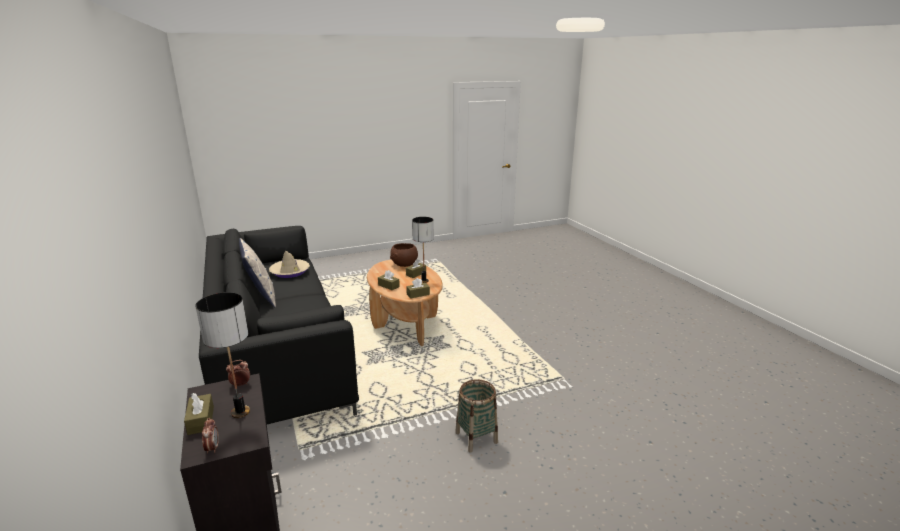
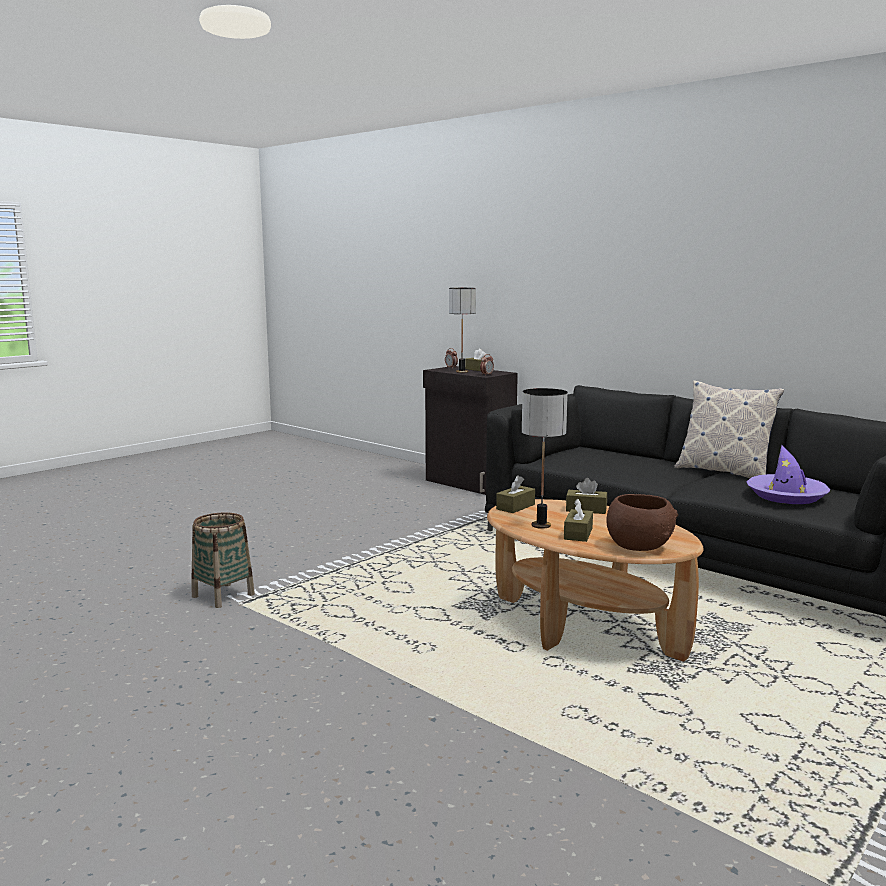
camera: 155 degrees right, 10 degrees down
(290, 272) = (786, 496): beige hat -> purple hat
(476, 437) = (342, 539): basket -> basket (223, 595)

